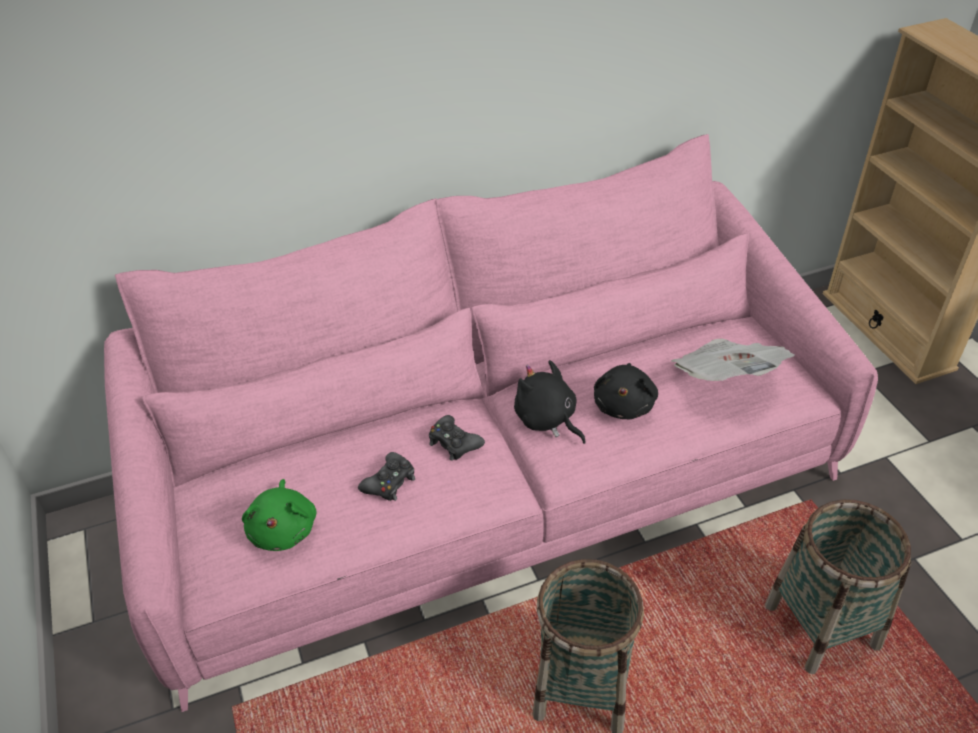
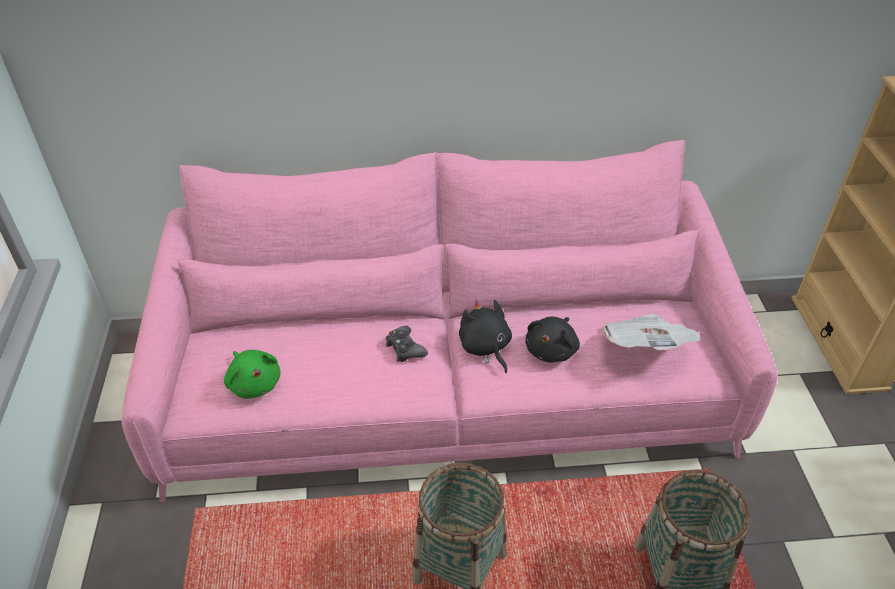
camera: 15 degrees right, 0 degrees up
(284, 529) = (254, 383): green plush toy -> green plush toy turned 45 degrees counterclockwise
(389, 482) = (344, 367): black game controller -> none

